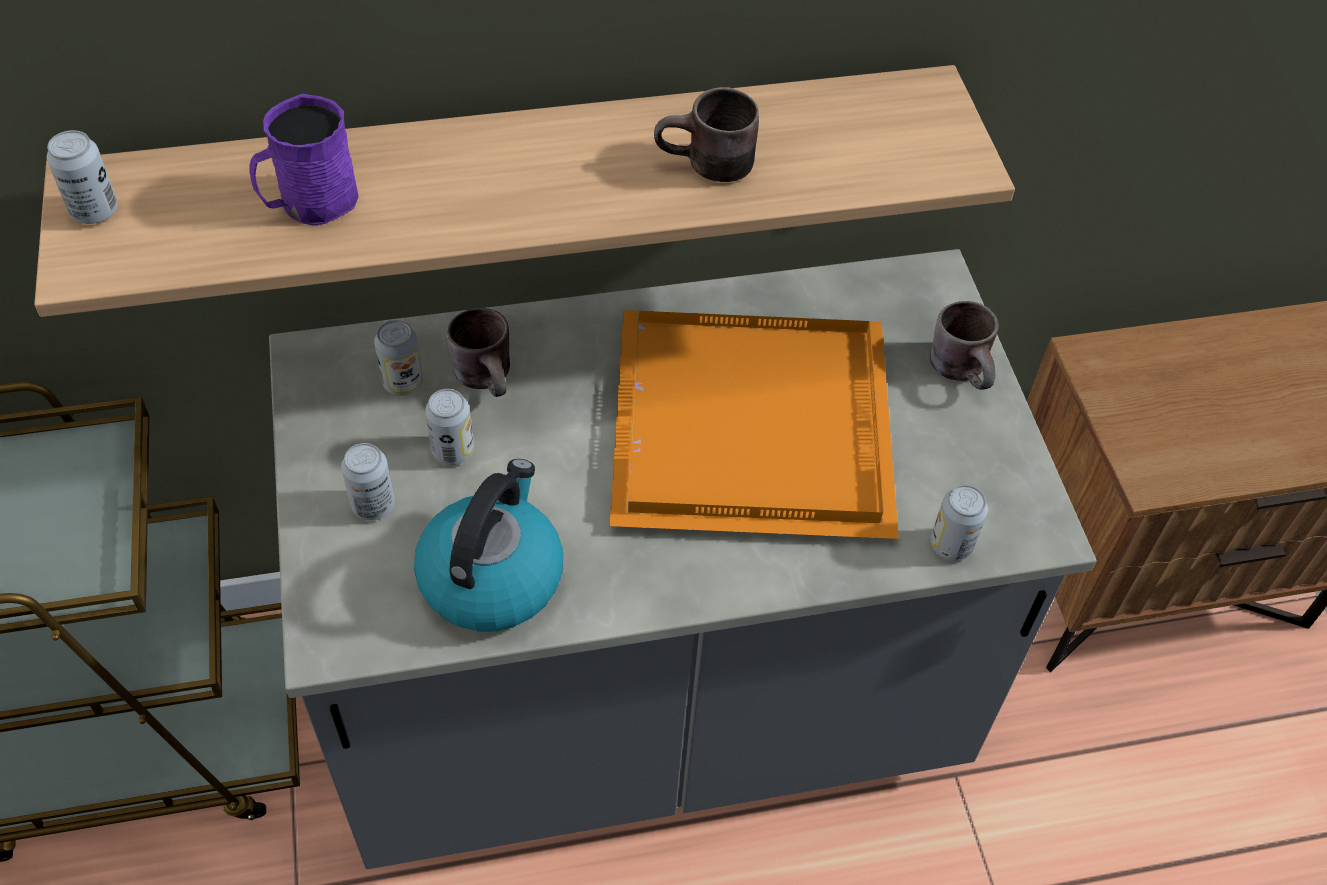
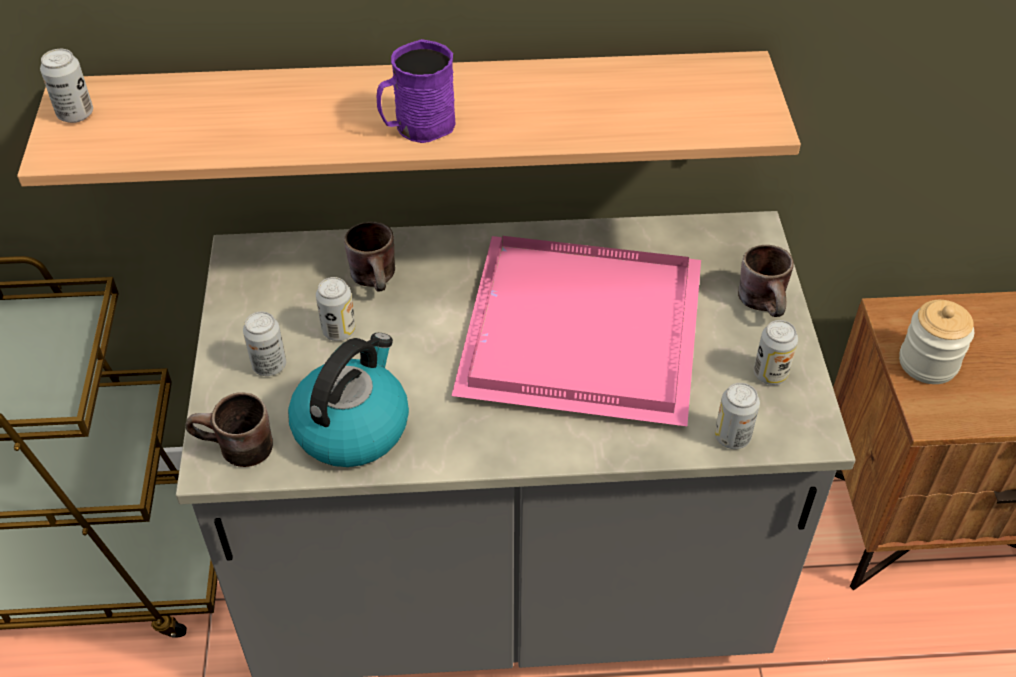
camera: 10 degrees right, 5 degrees down
(309, 203) = (236, 119): purple mug -> purple mug (417, 127)
(403, 382) = (309, 277): can -> can (770, 374)
(707, 168) = (551, 113): brown mug -> brown mug (235, 451)
(746, 421) = (578, 328): orange tray -> pink tray
(1137, 412) = (928, 363): none -> jar

